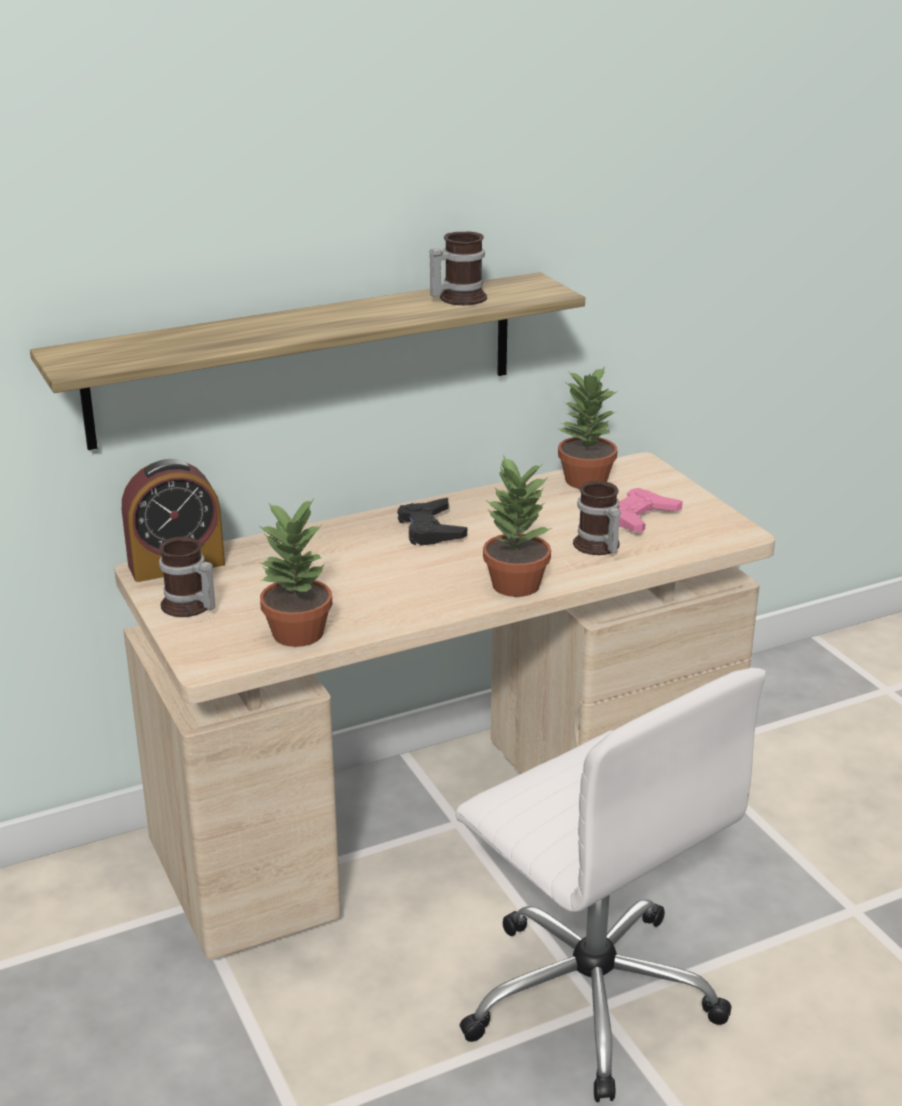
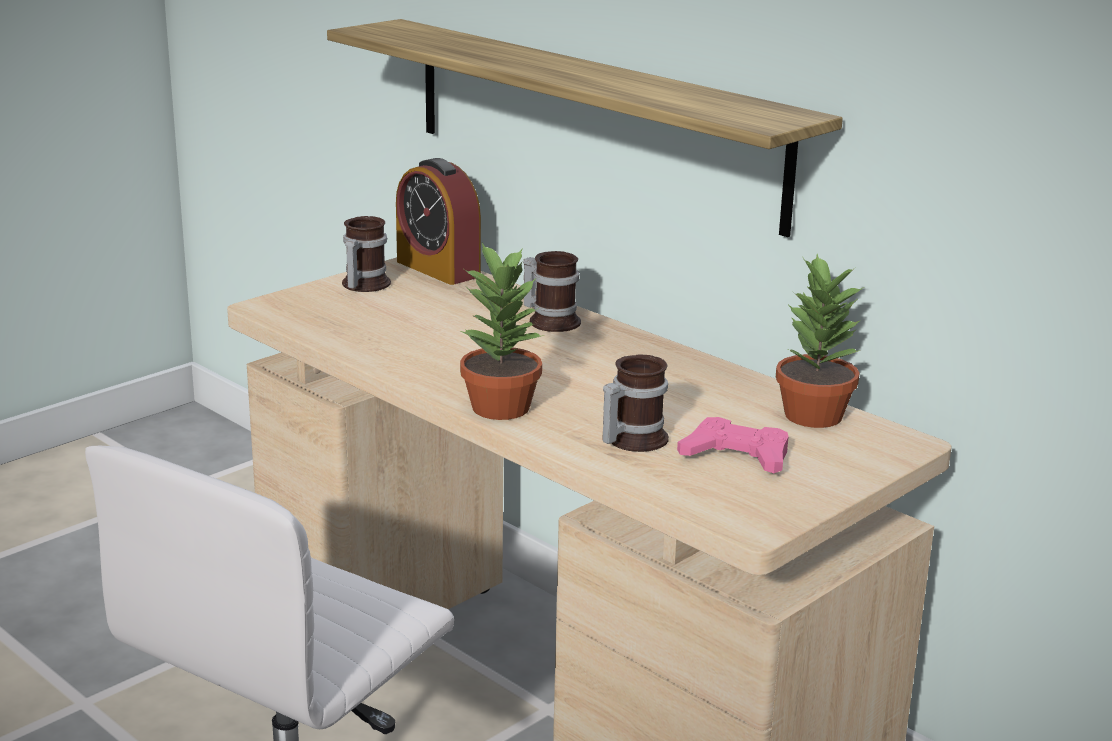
camera: 70 degrees right, 5 degrees down
(299, 634) = (336, 330): potted plant -> none
(430, 529) = (599, 353): black game controller -> none
(457, 298) = (690, 97): mug -> mug (552, 320)

